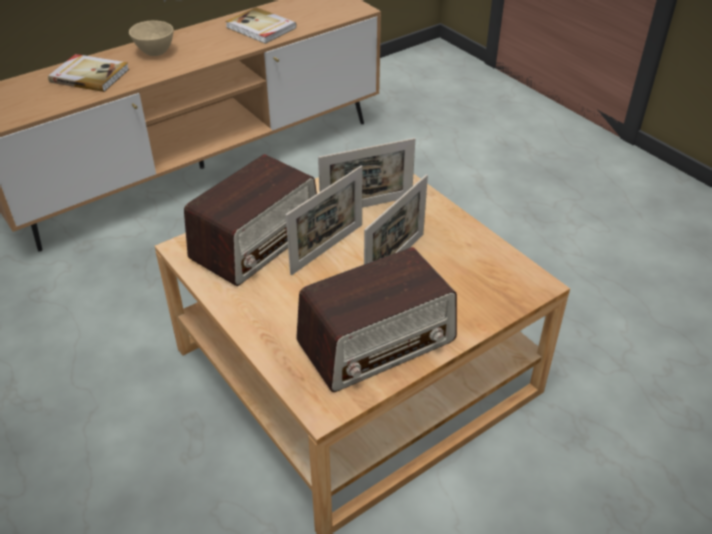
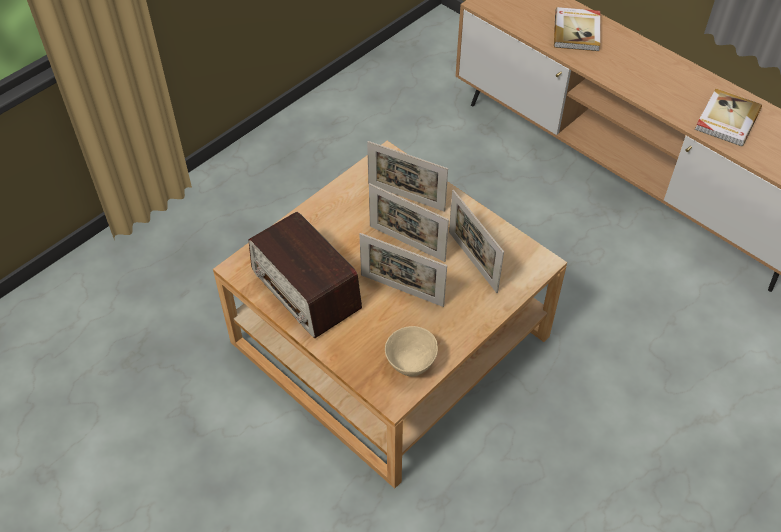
camera: 80 degrees right, 10 degrees up
(154, 53) = (636, 58): beige bowl -> beige bowl (410, 364)
(256, 241) = (406, 197): radio -> picture frame

